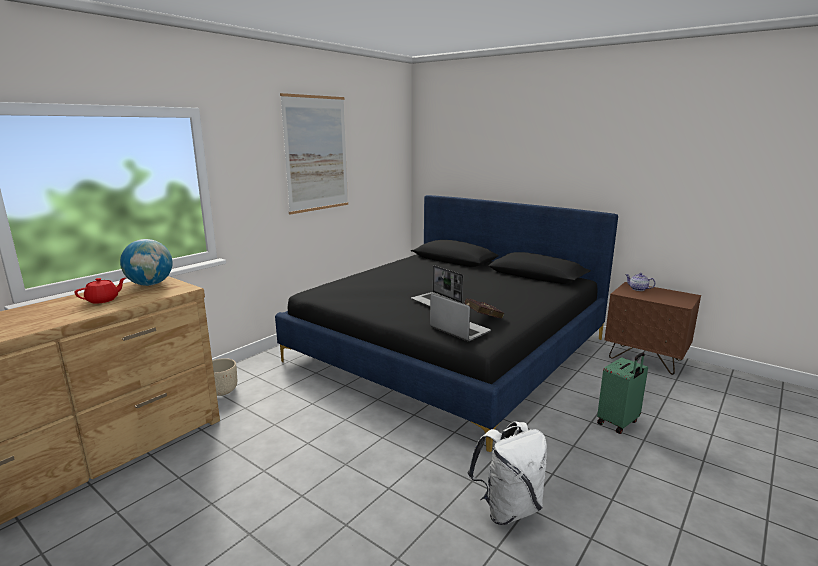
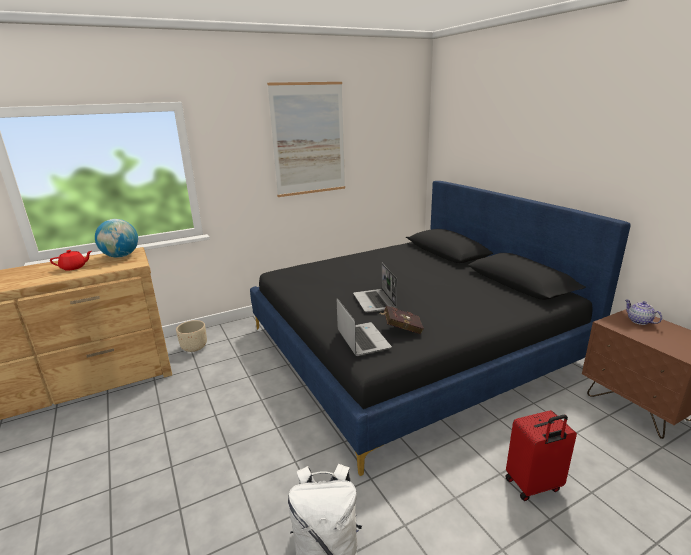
camera: 25 degrees right, 5 degrees up
(618, 423) = (533, 485): green suitcase -> red suitcase

